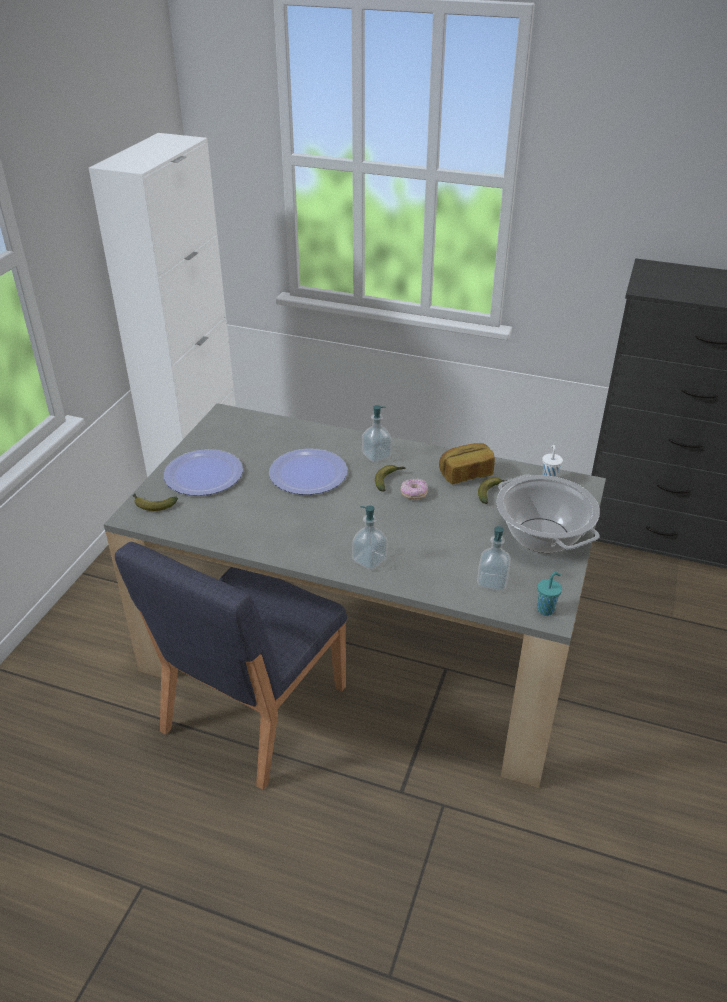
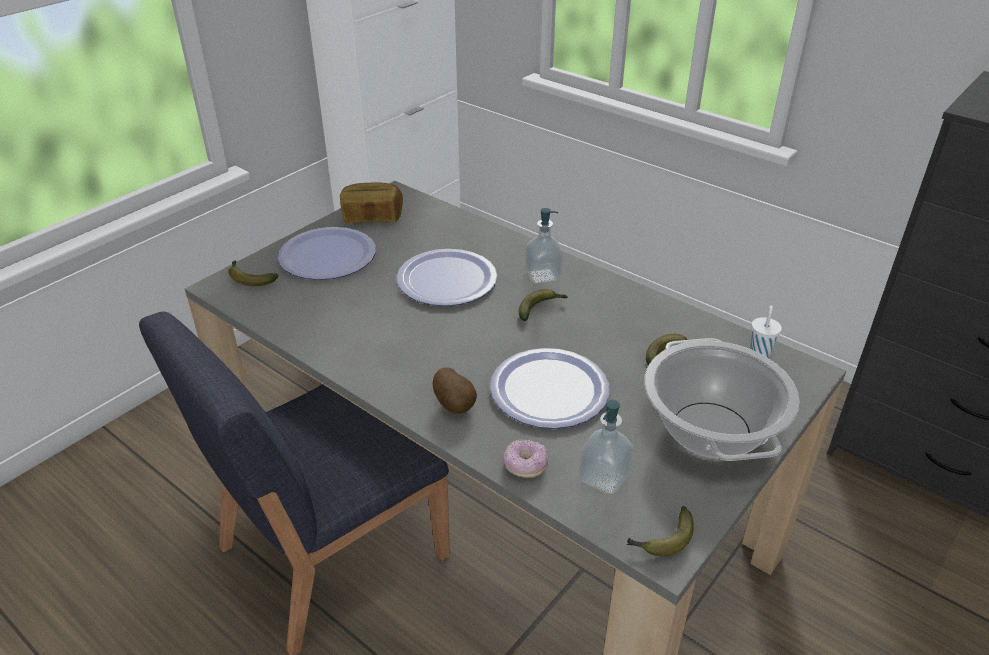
camera: 20 degrees right, 0 degrees up
(369, 560) = (456, 405): soap dispenser -> potato
(414, 494) = (563, 333): donut -> donut (525, 466)
(426, 535) = (549, 390): none -> plate
(465, 474) = (646, 322): bread -> bread (372, 217)
(546, 609) = (662, 540): turquoise cup -> banana

